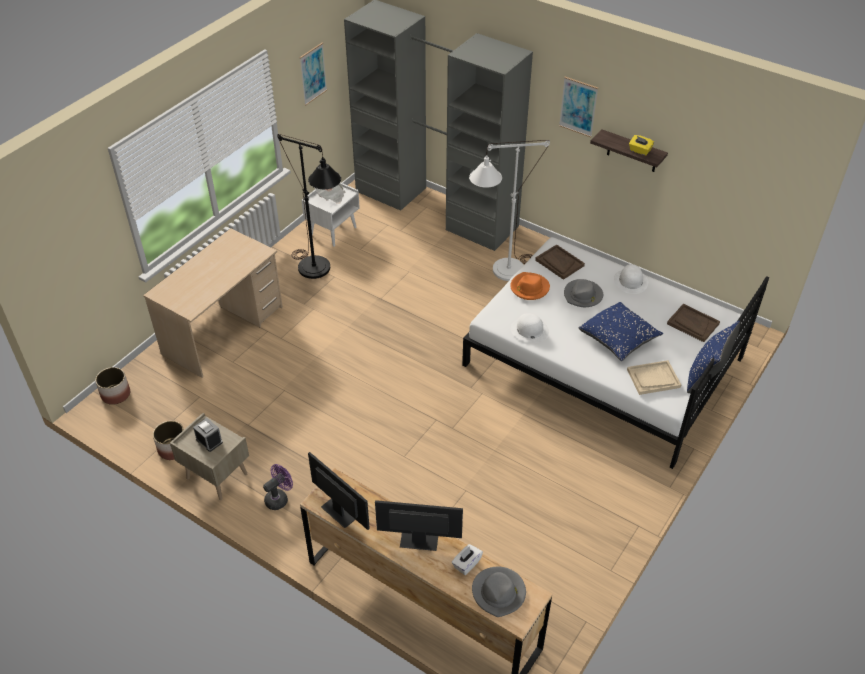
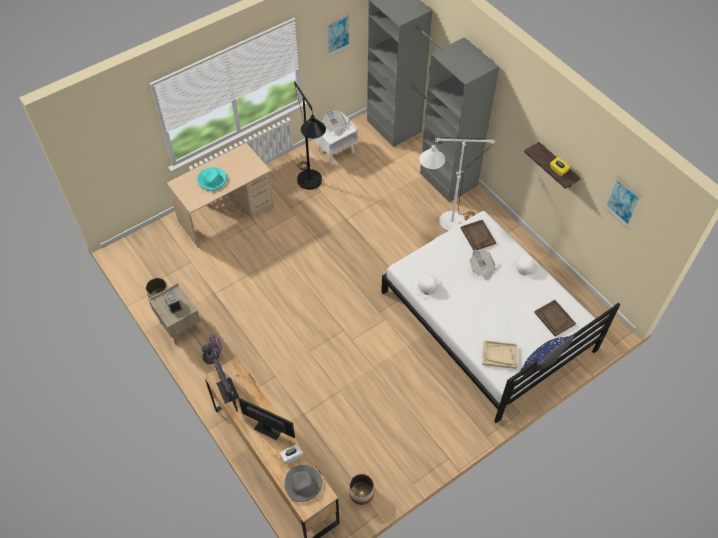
camera: 20 degrees right, 10 degrees up
(116, 394) = (138, 244): planter -> planter (361, 493)
(205, 278) = (212, 180): none -> turquoise hat
(529, 288) = (444, 251): orange hat -> none
(578, 107) = (525, 119): picture -> picture (622, 202)
(583, 295) = (482, 269): grey hat -> newspaper
(618, 339) = (490, 314): blue pillow -> none

